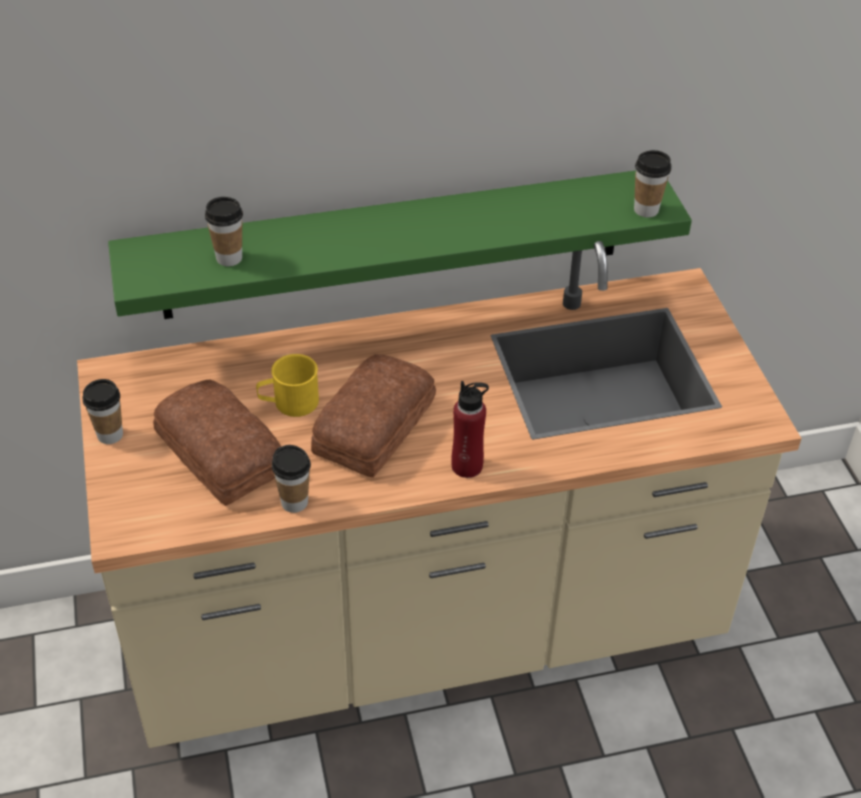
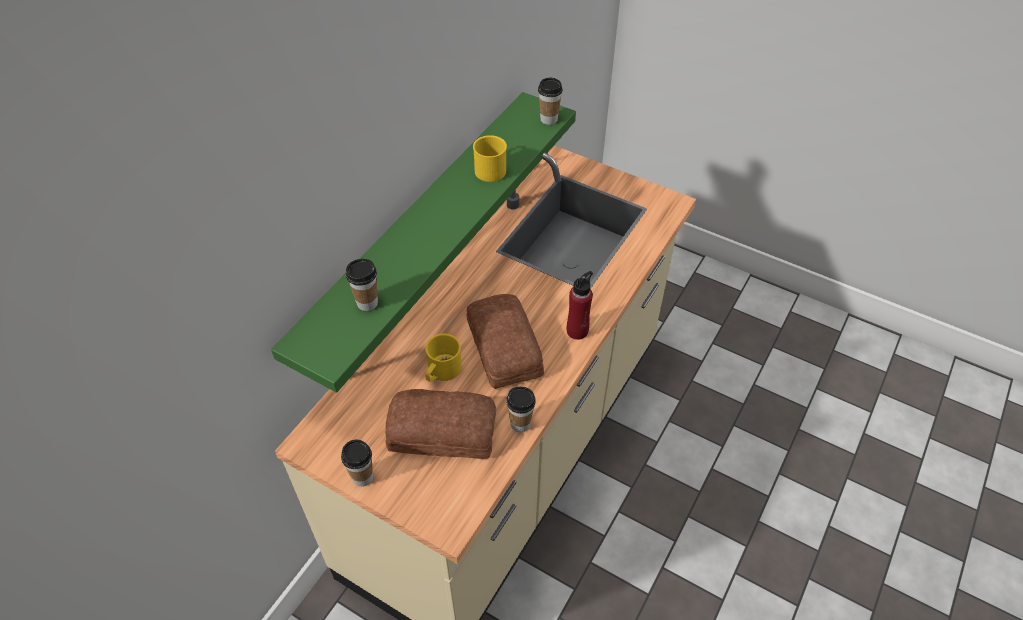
camera: 45 degrees left, 5 degrees up
(513, 218) = (491, 168): none -> yellow mug

